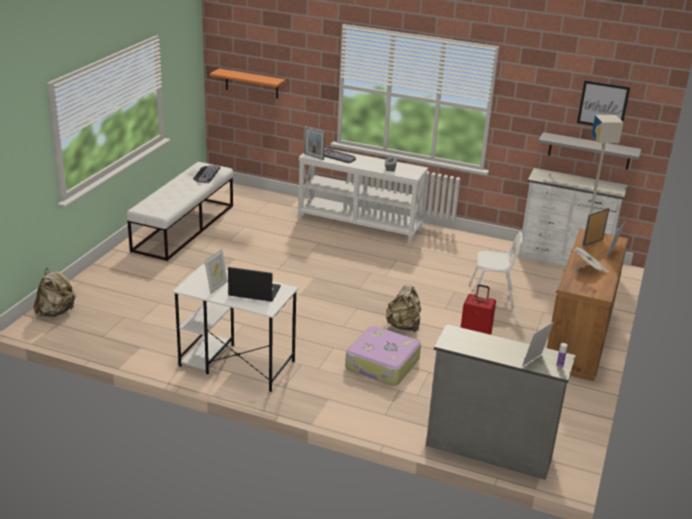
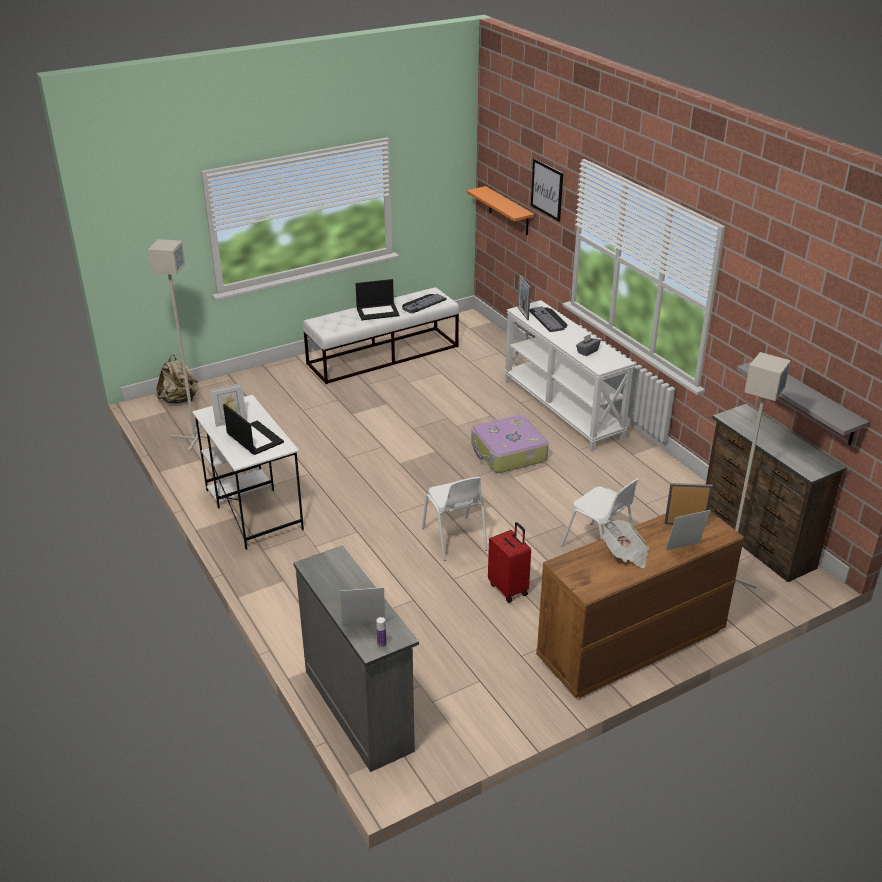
camera: 40 degrees right, 5 degrees up
(113, 334) = (195, 438): none -> grey floor lamp
(180, 188) = (378, 311): none -> laptop
(382, 365) = (378, 570): suitcase -> suitcase (508, 453)
(403, 326) = (455, 539): beige backpack -> white chair
(564, 260) = (755, 541): white dresser -> brown dresser
(603, 105) = (829, 342): picture -> picture (547, 189)

